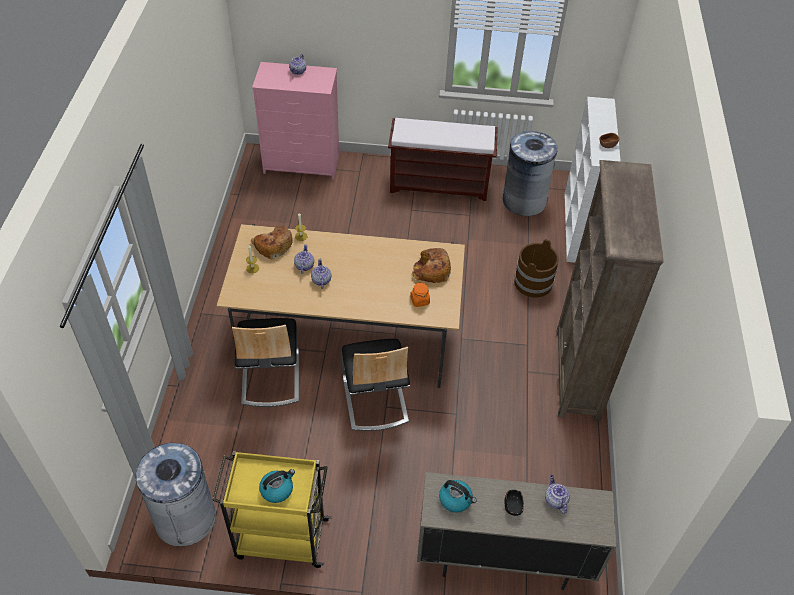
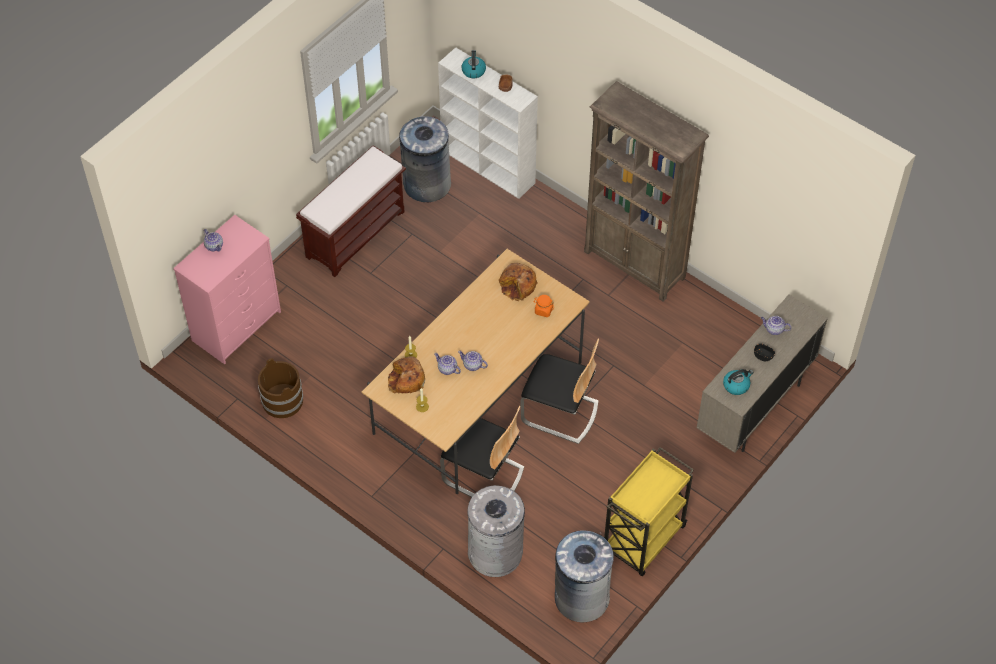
camera: 55 degrees left, 5 degrees up
(195, 425) = (495, 553): none -> grey trash can
(277, 489) = (656, 487): kettle -> kettle (473, 70)
(533, 282) = (523, 235): brown bucket -> brown bucket (282, 400)

